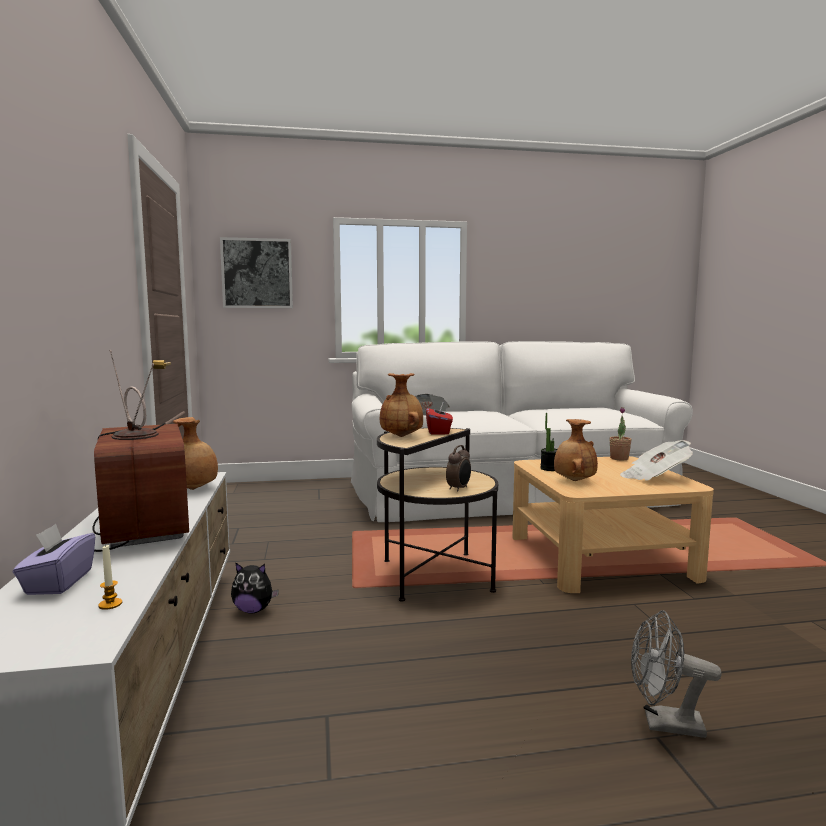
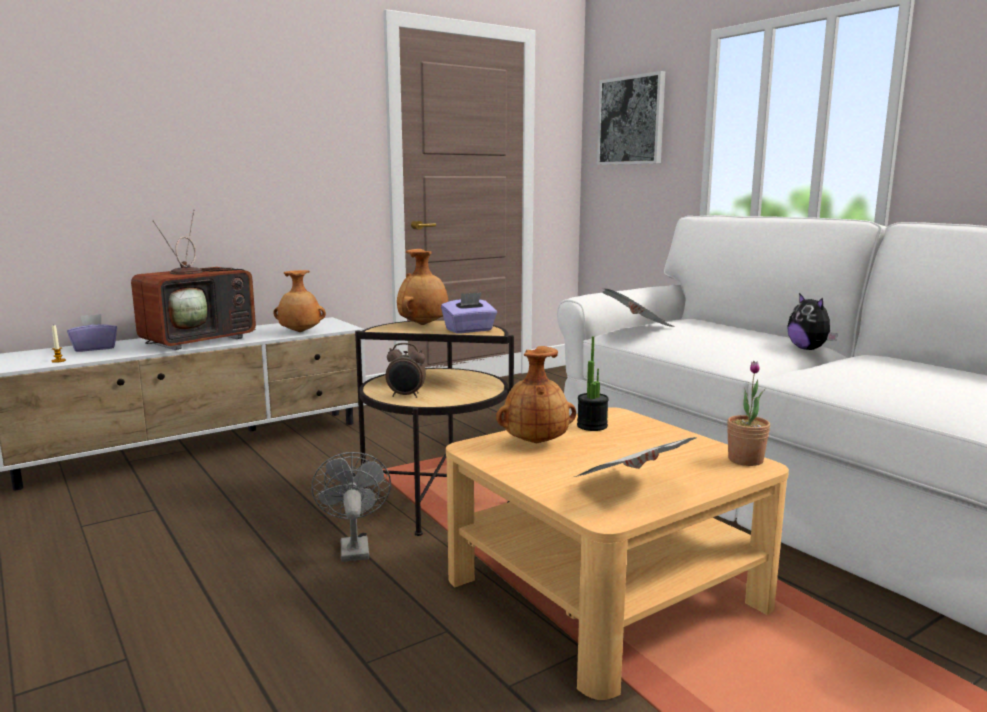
camera: 65 degrees right, 5 degrees up
(253, 610) = (309, 449): plush toy -> plush toy (808, 349)
(439, 432) = (469, 330): red tissue box -> purple tissue box
(664, 724) = (149, 662): grey fan -> grey fan (353, 547)

